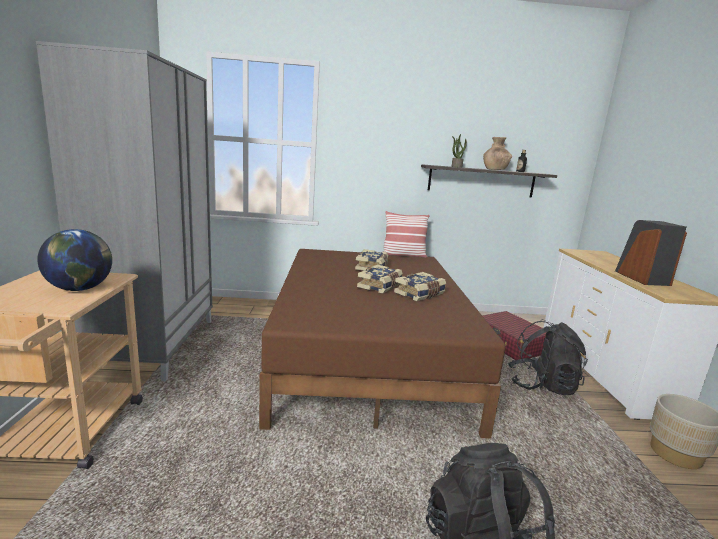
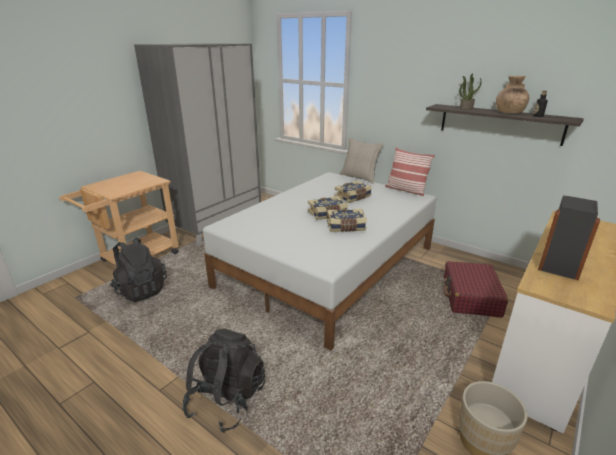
camera: 40 degrees right, 10 degrees up
(80, 289) = (134, 185): globe -> none
(342, 250) = (359, 177): none -> beige pillow
(368, 355) = (329, 266): brown bed -> white bed
(542, 385) = (442, 338): black backpack -> black backpack (141, 290)

